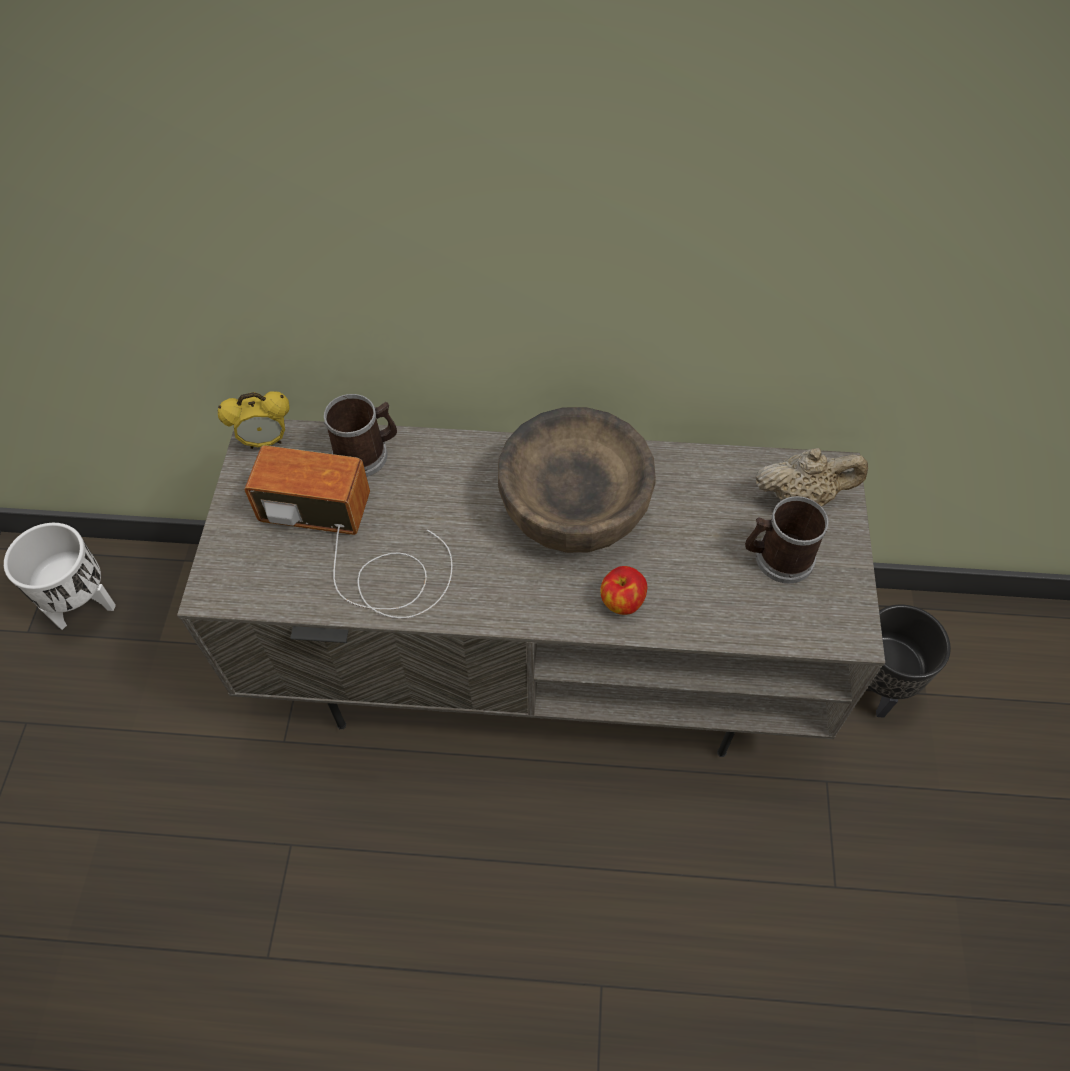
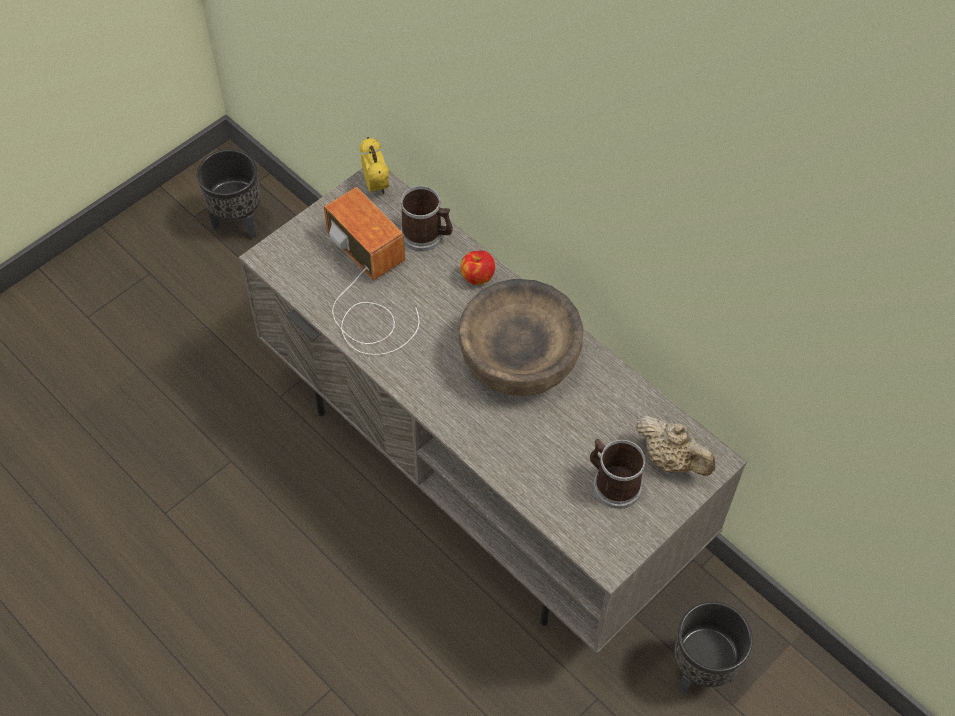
camera: 40 degrees right, 0 degrees up
(84, 604) = (239, 222): white planter -> black planter
(265, 441) = (376, 186): alarm clock -> alarm clock turned 135 degrees counterclockwise
(621, 601) = (487, 435): apple -> apple (477, 276)

